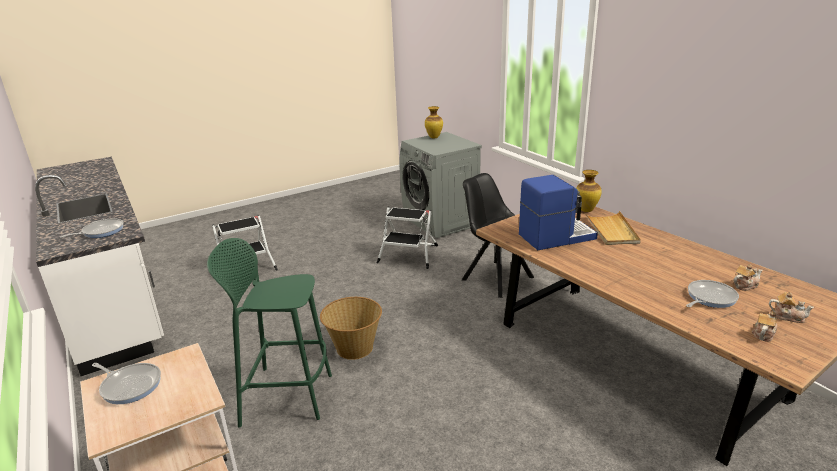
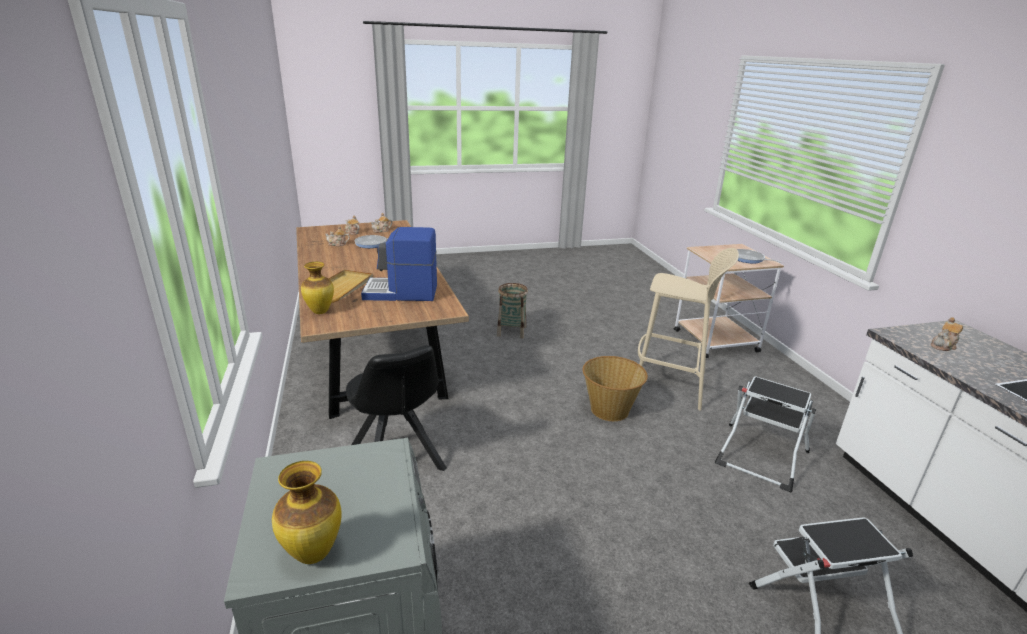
camera: 165 degrees left, 0 degrees up
(101, 231) = (943, 346): frying pan -> teapot
(285, 396) = (671, 384): green stool -> beige stool
(409, 254) = (493, 555): step ladder -> step ladder (761, 454)
(509, 439) = (511, 331): none -> basket

